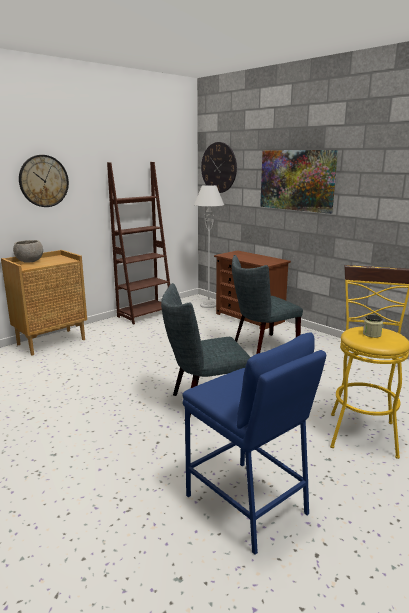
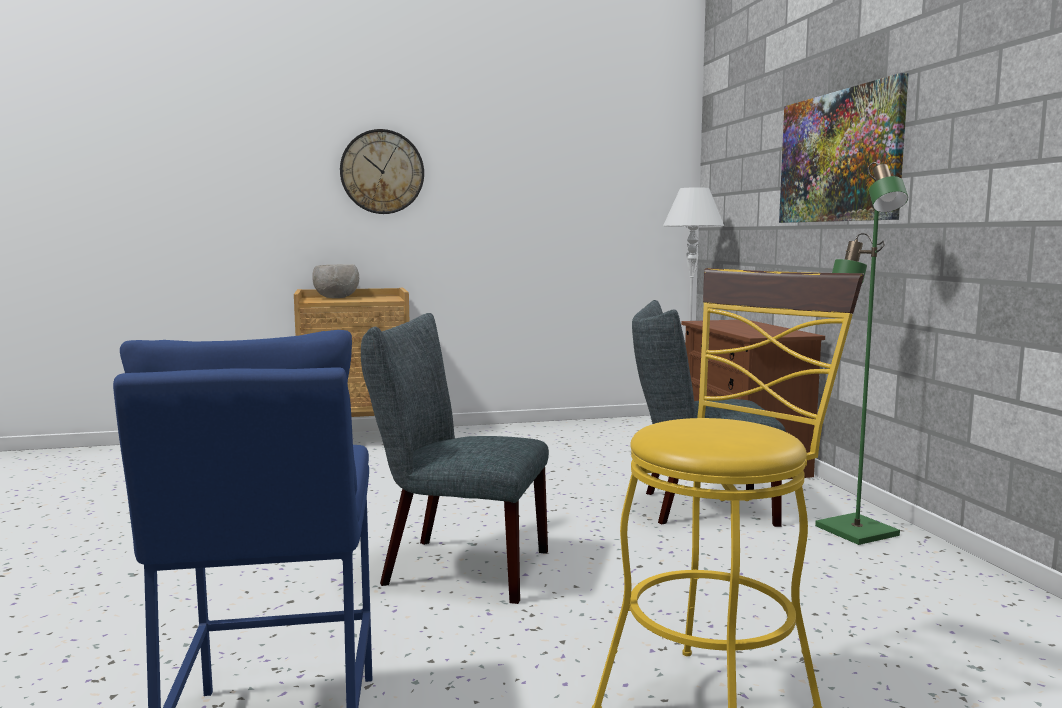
camera: 30 degrees right, 10 degrees down
(145, 314) = (551, 428): brown bookcase -> none
(218, 167) = (726, 157): wall clock -> none
(325, 345) = (856, 530): none -> green floor lamp
(371, 334) = (705, 427): jar -> none

